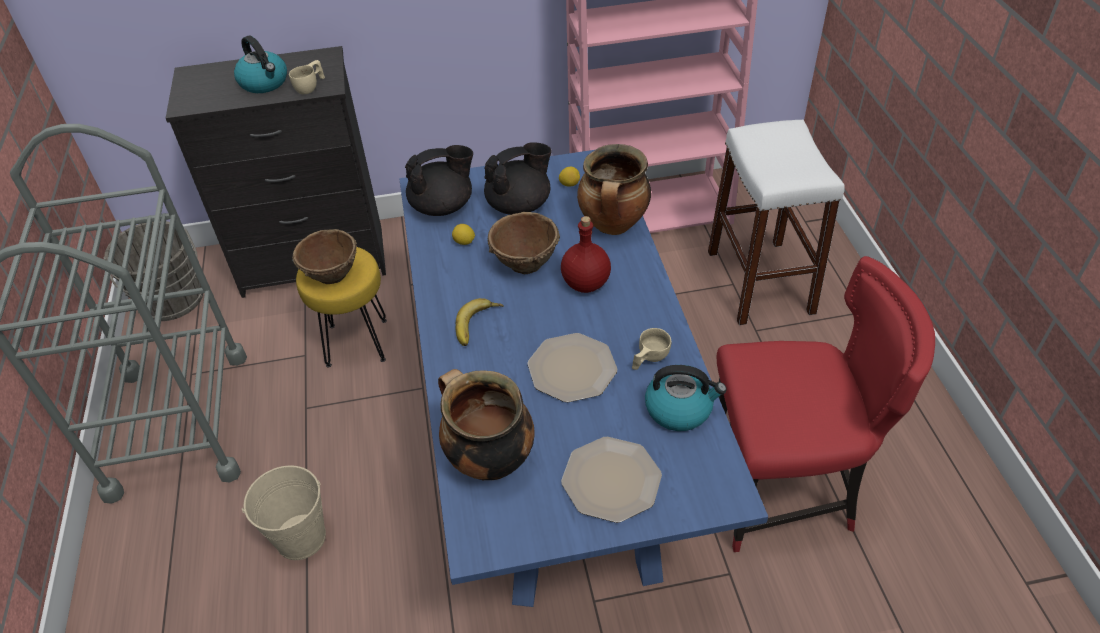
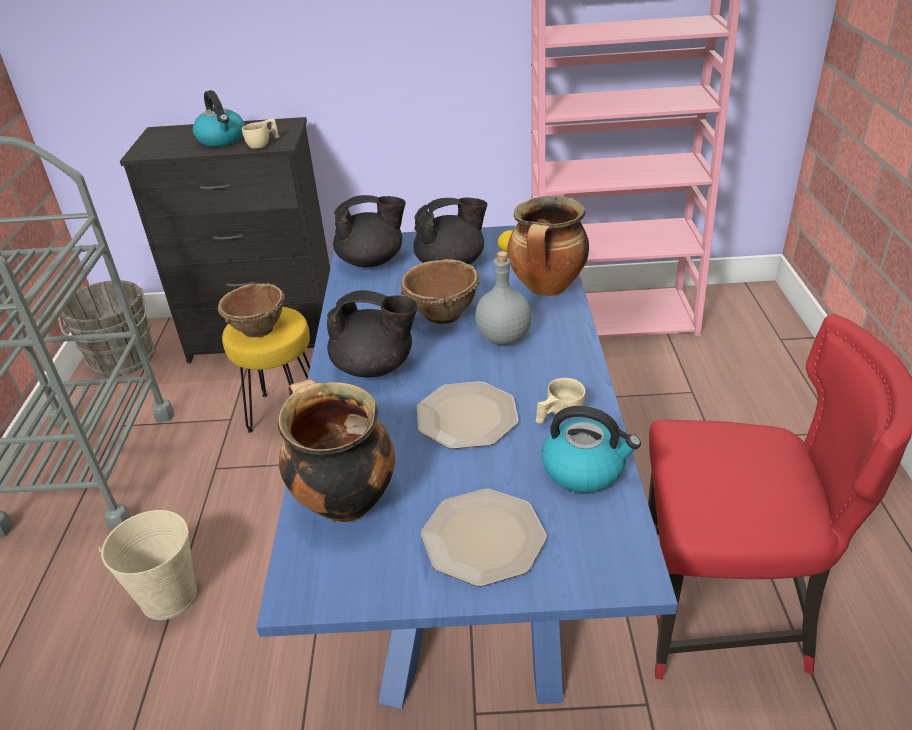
camera: 10 degrees right, 10 degrees down
(464, 242) = (384, 292): lemon -> none
(478, 325) = (375, 367): banana -> black teapot
(586, 283) = (504, 337): red bottle -> grey bottle
(760, 282) = (723, 392): white stool -> none

